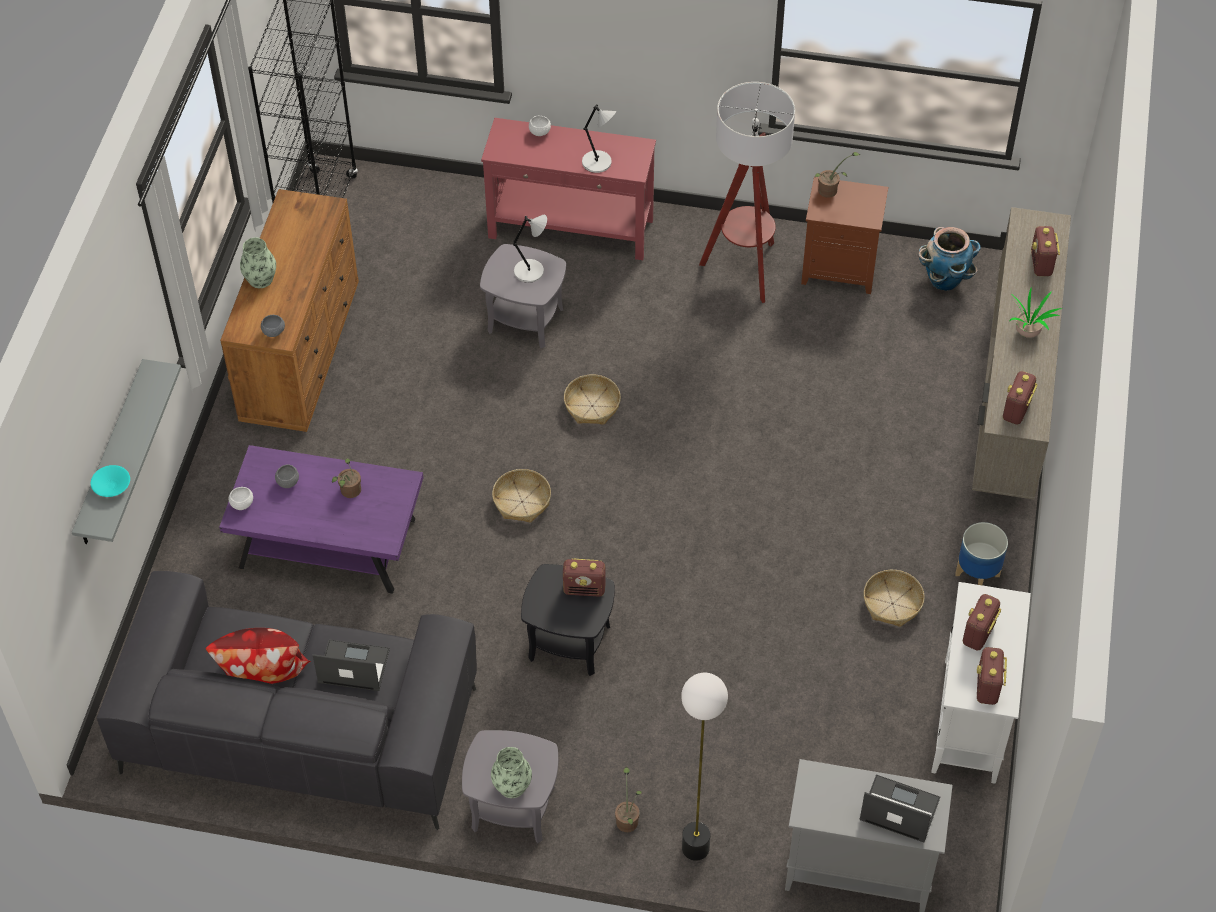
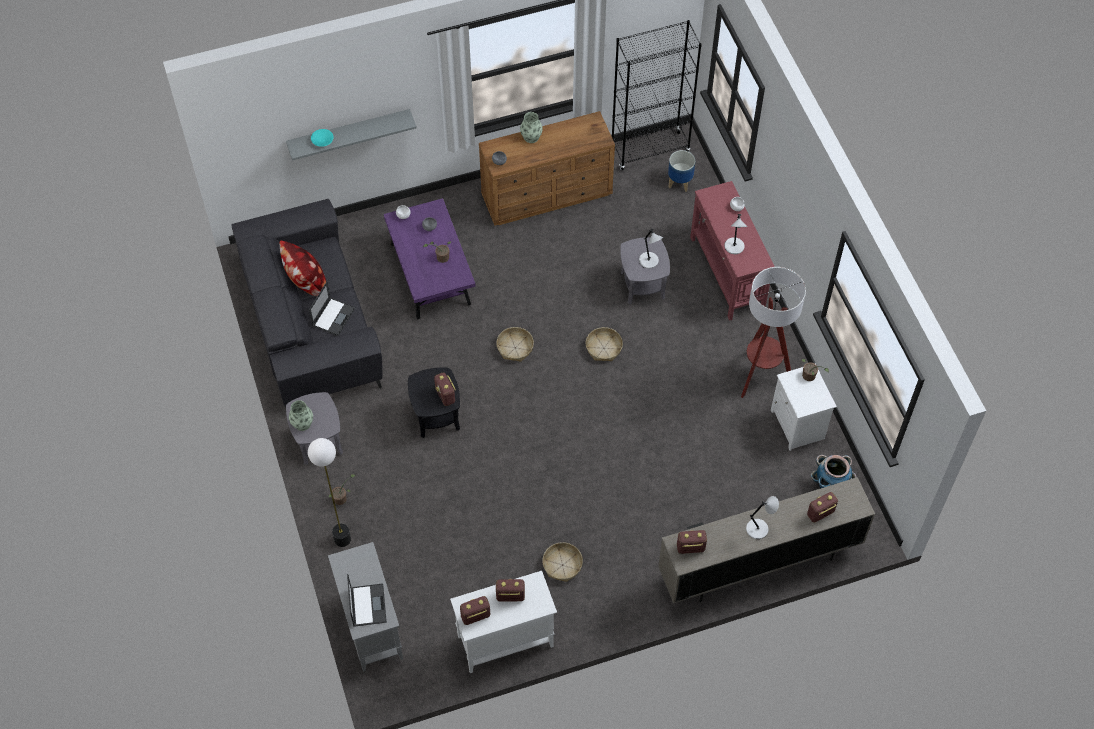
camera: 60 degrees right, 5 degrees up
(352, 666) = (333, 316): laptop -> laptop turned 45 degrees clockwise
(841, 268) = (798, 425): brown nightstand -> white nightstand
(977, 574) = (612, 602): planter -> planter (680, 182)
(1028, 331) = (758, 529): potted plant -> grey table lamp

